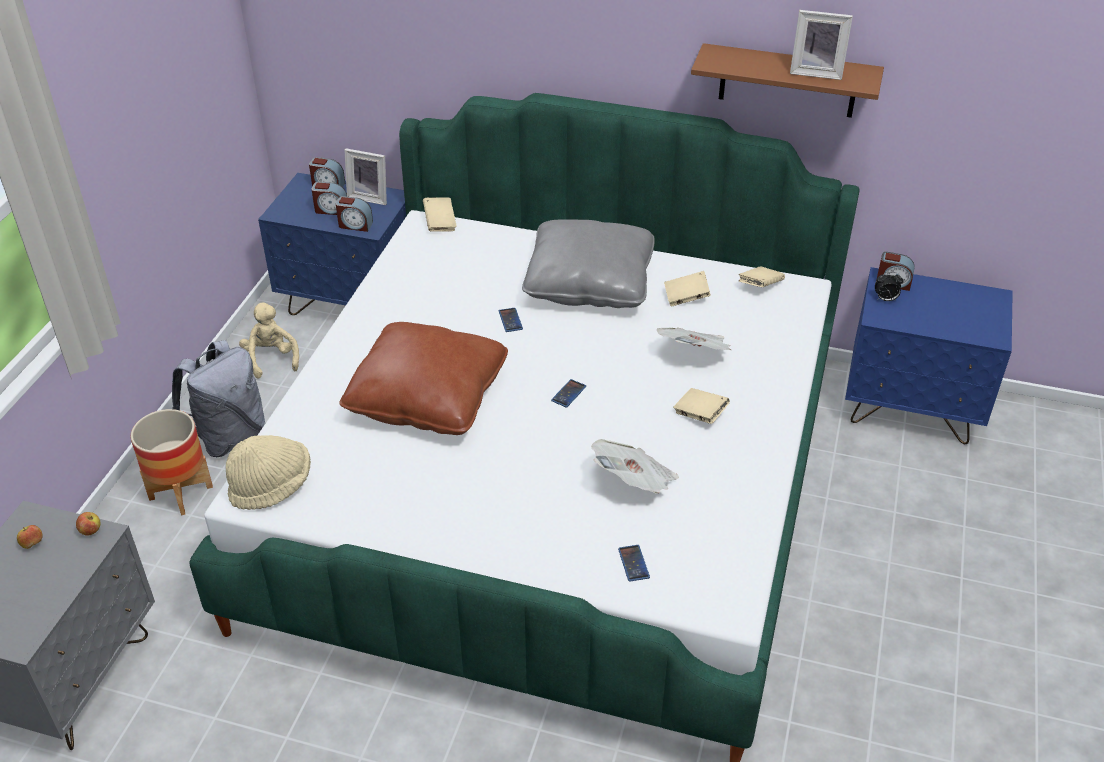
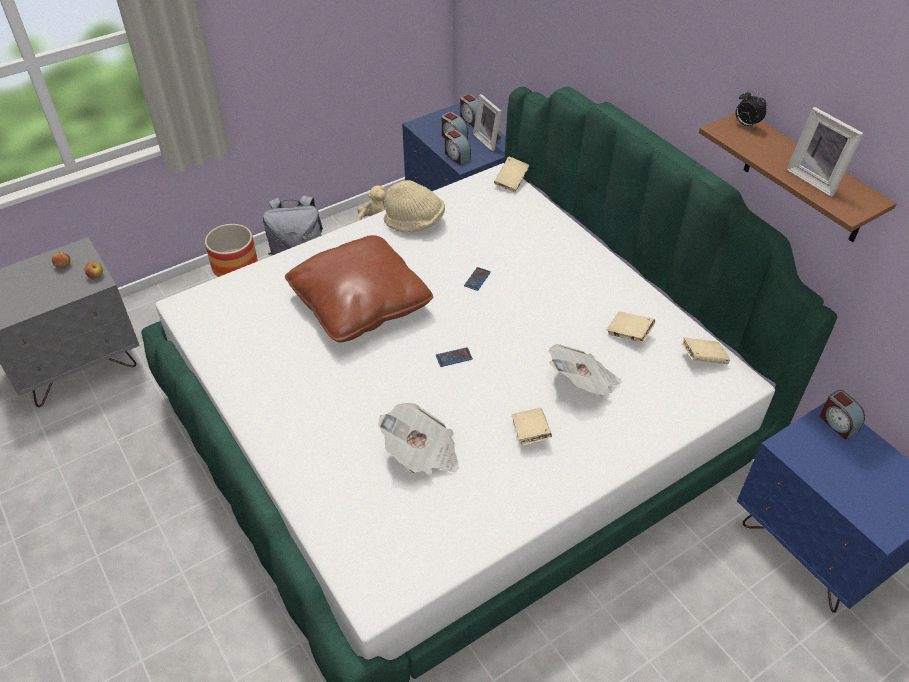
camera: 40 degrees right, 5 degrees up
(271, 486) = (206, 307): beige hat -> beige hat (415, 222)
(589, 283) = (566, 281): grey pillow -> none
(633, 563) = (350, 513): phone -> none
(885, 299) = (811, 434): alarm clock -> alarm clock (746, 124)

